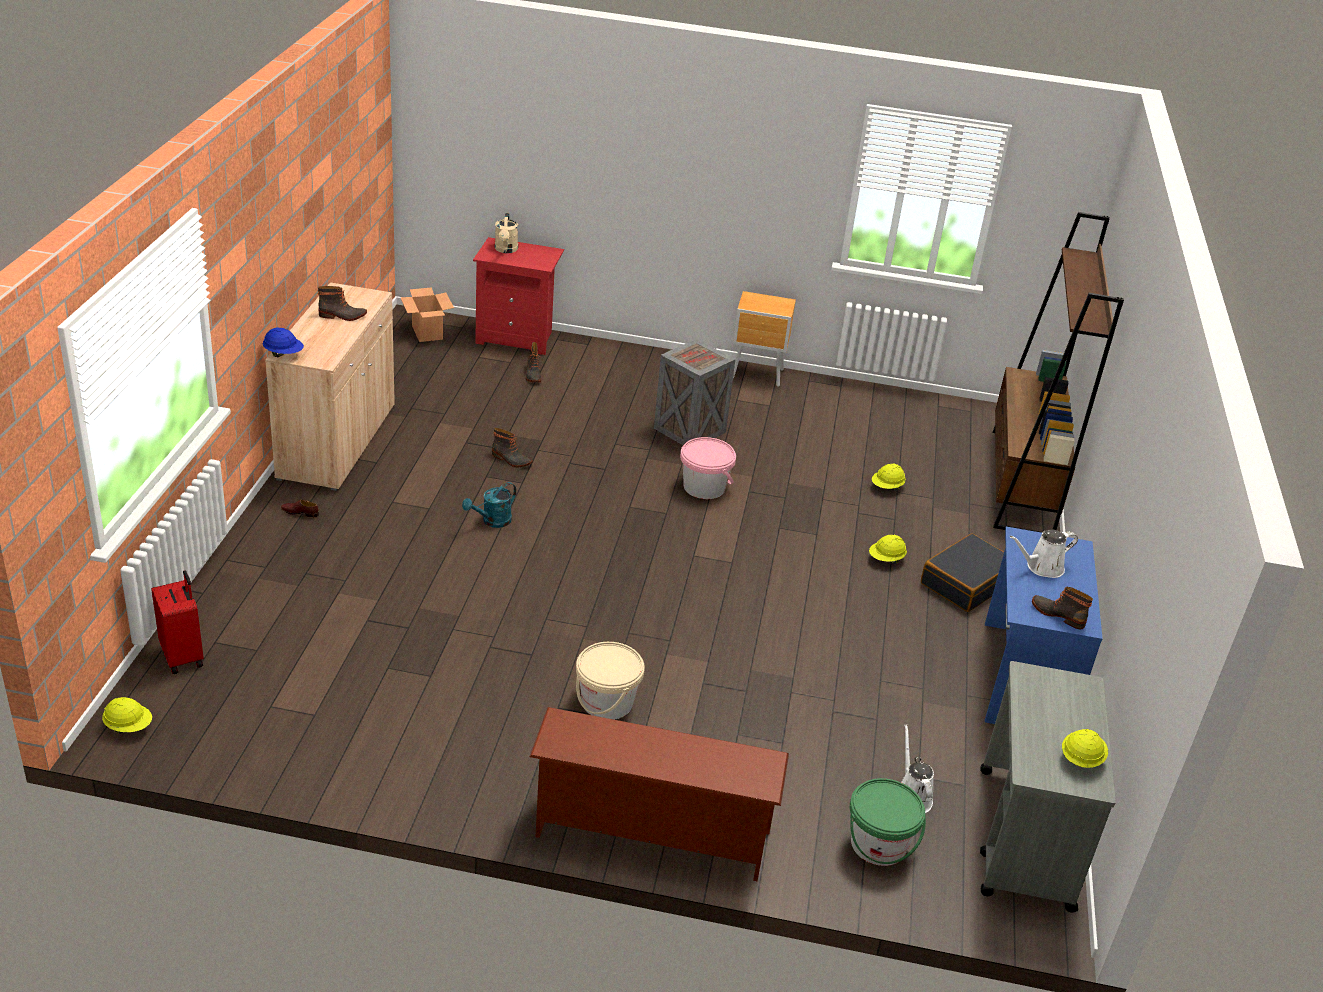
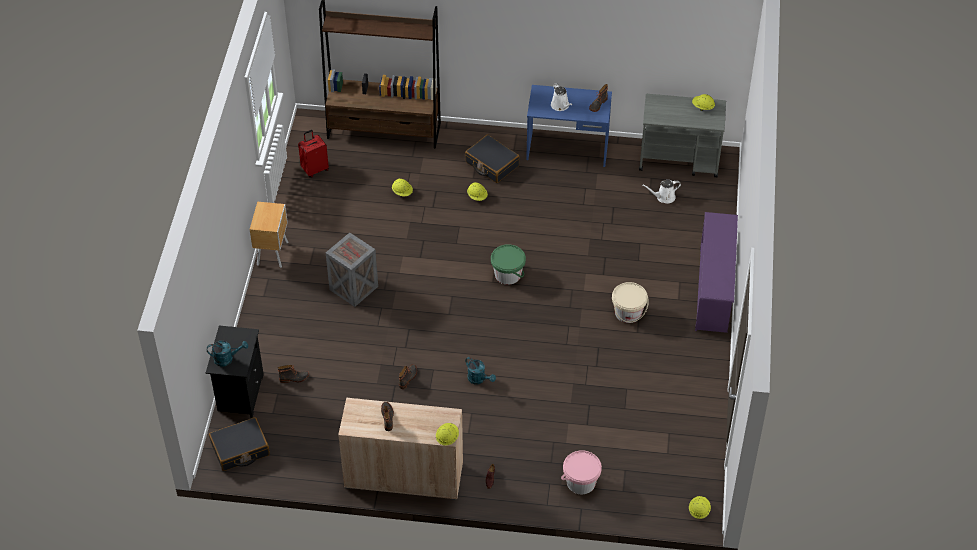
camera: 90 degrees left, 15 degrees up
(183, 656) = (638, 502): red suitcase -> red suitcase (315, 169)
(283, 354) = (447, 438): blue hard hat -> yellow hard hat
(427, 333) = (240, 449): cardboard box -> black suitcase
(506, 250) = (227, 359): beige watering can -> turquoise watering can
(517, 338) = (239, 393): red nightstand -> black nightstand
(650, 835) = (714, 290): brown shoe rack -> purple shoe rack
(704, 487) = (420, 279): pink bucket -> pink bucket (581, 482)
(878, 844) = (697, 210): green bucket -> green bucket (508, 274)

